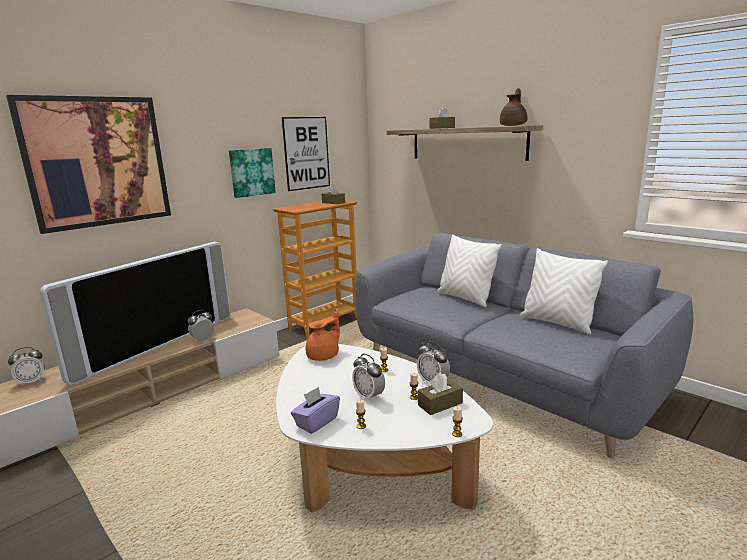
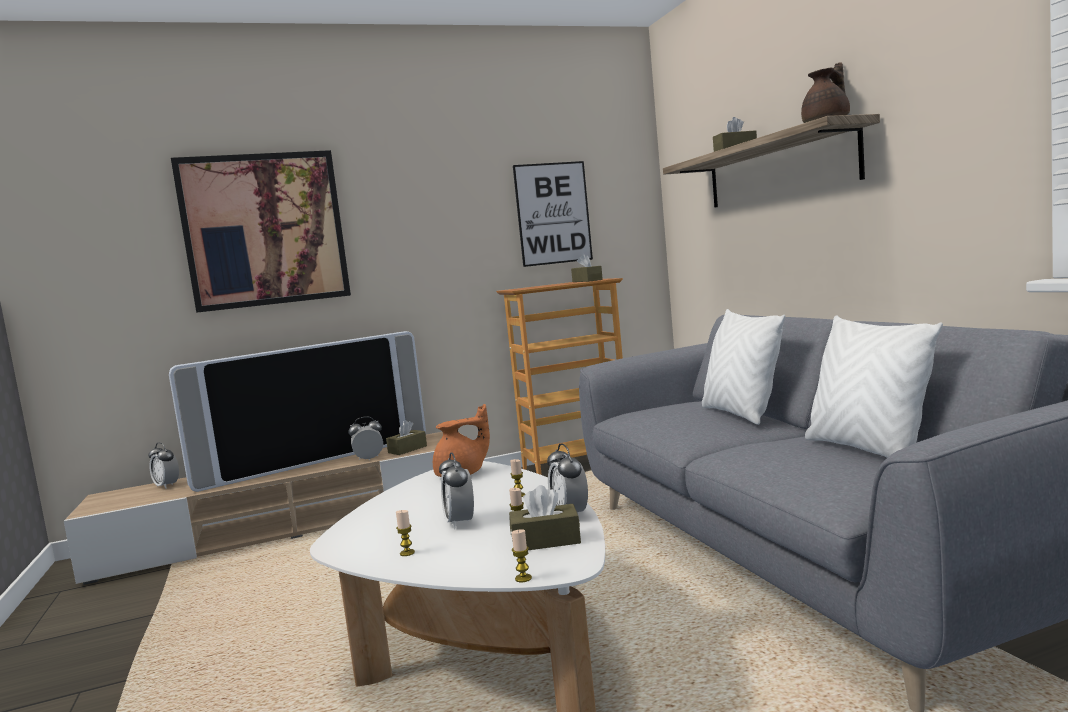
camera: 25 degrees right, 10 degrees down
(32, 381) = (167, 486): alarm clock -> alarm clock turned 45 degrees clockwise
(226, 329) = (407, 449): none -> brown tissue box
(251, 172) = (467, 240): picture -> none
(316, 422) = (360, 542): purple tissue box -> none

